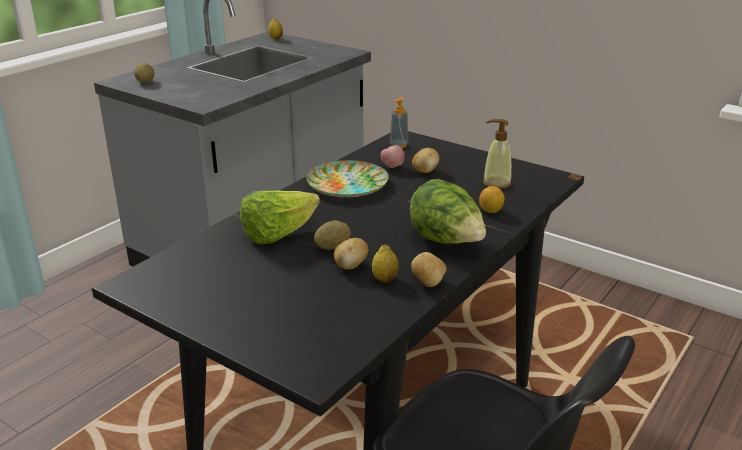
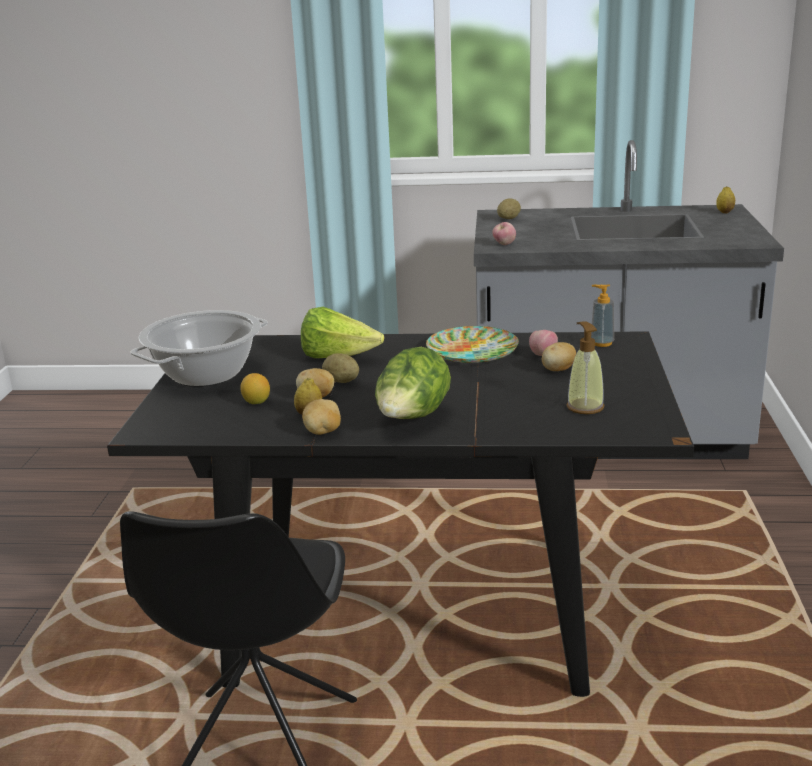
camera: 60 degrees right, 5 degrees down
(205, 101) = (504, 244): none -> apple
(216, 305) = (206, 374): none -> cooking pot
(491, 211) = (511, 420): lemon -> lemon (256, 402)

